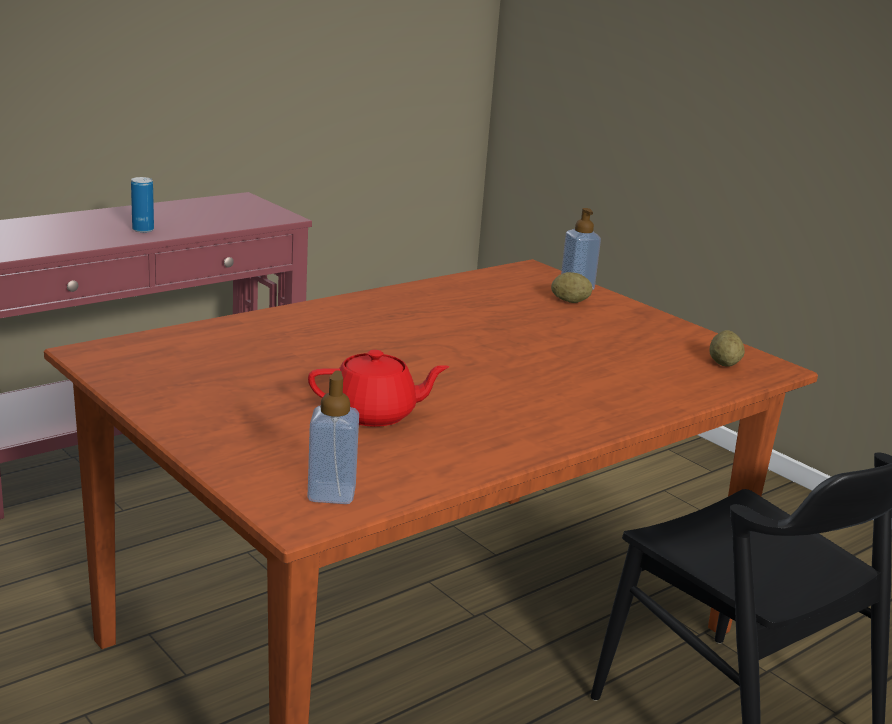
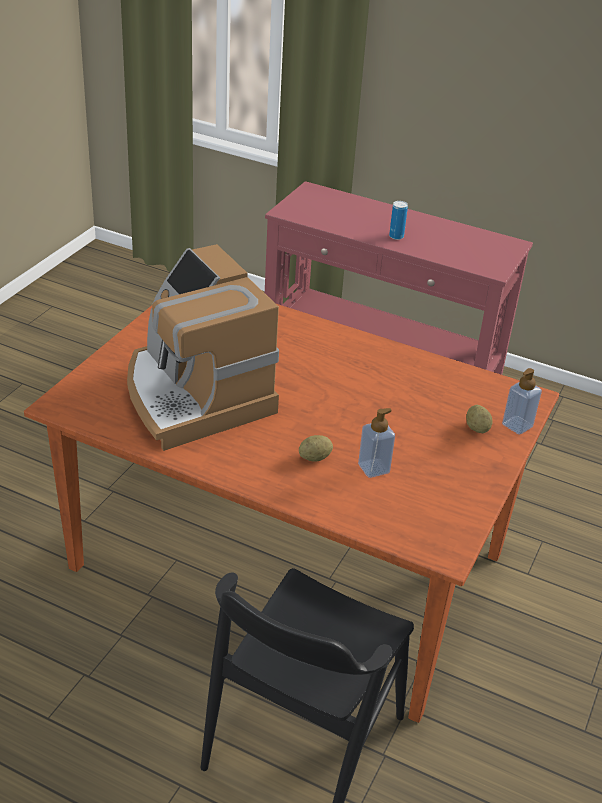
camera: 65 degrees right, 15 degrees up
(331, 493) = (88, 407): soap dispenser -> soap dispenser (373, 468)
(374, 414) = (194, 395): red teapot -> coffee machine
(724, 364) = (425, 525): potato -> potato (315, 458)

